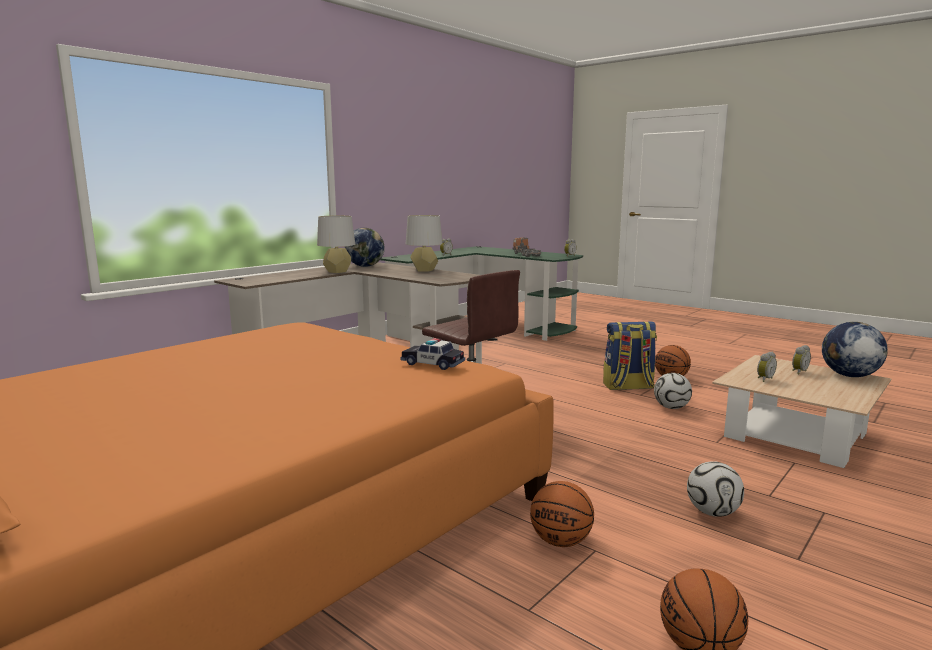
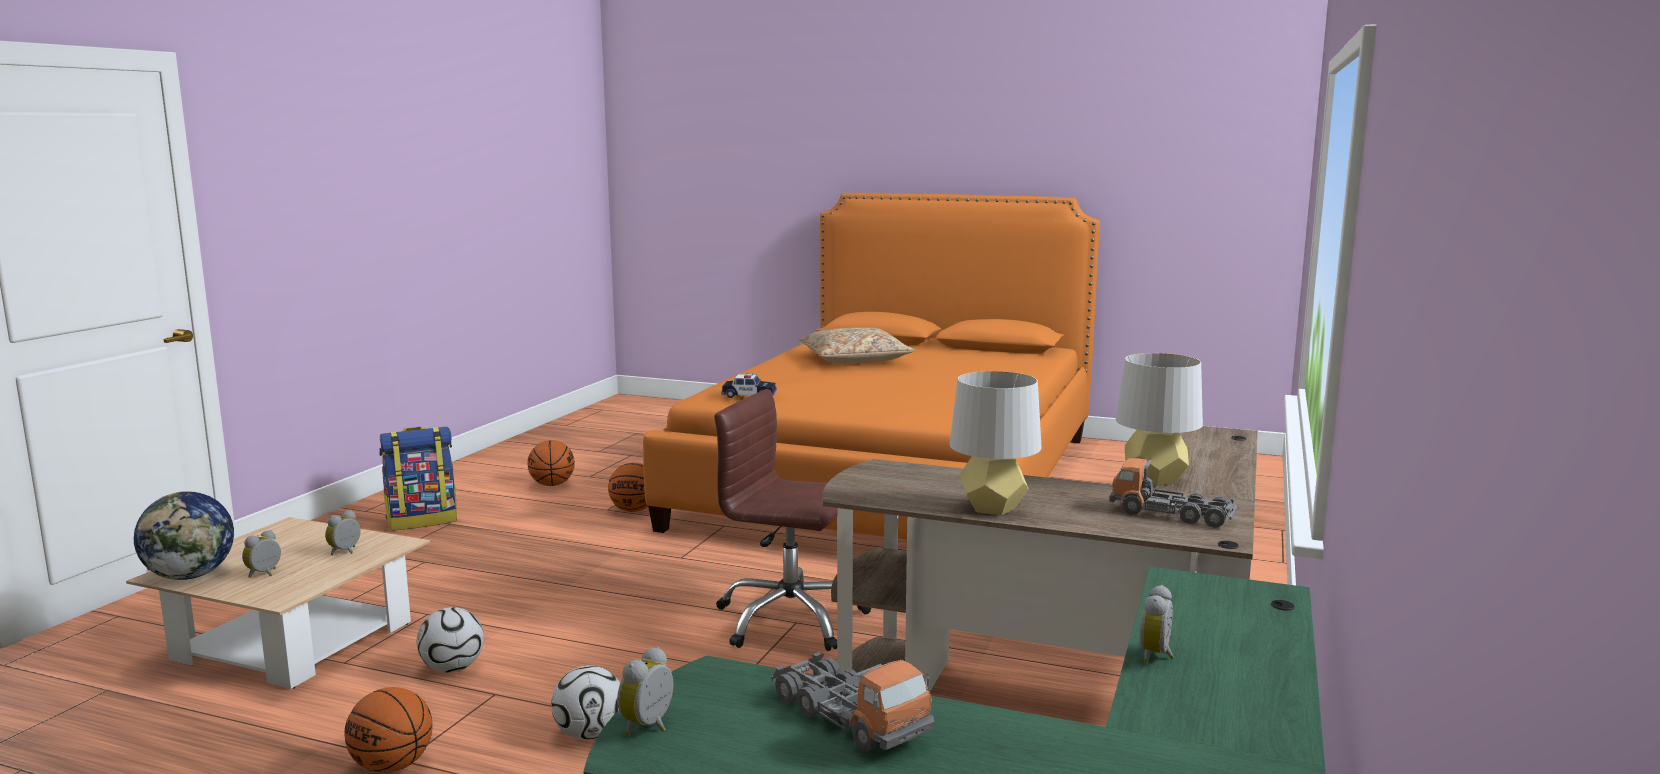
camera: 160 degrees right, 0 degrees up
(170, 428) = (854, 359): none -> beige pillow
(365, 266) = (1171, 514): globe -> toy truck
(628, 387) = (511, 714): backpack -> backpack (422, 520)
(712, 512) = (496, 541): football -> football (590, 734)

